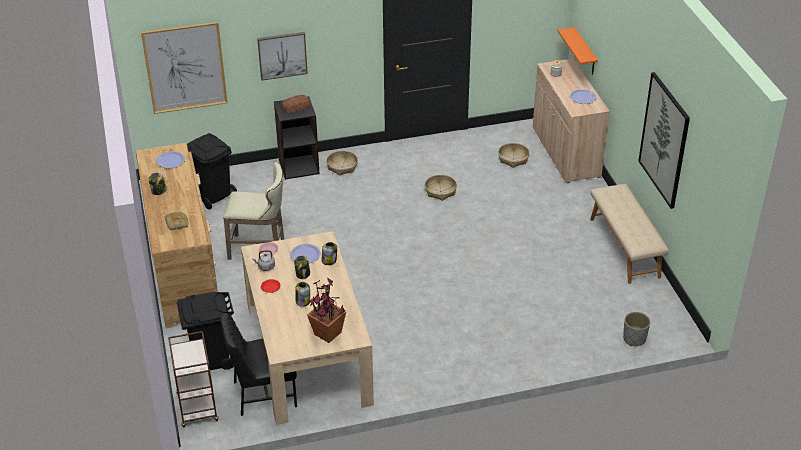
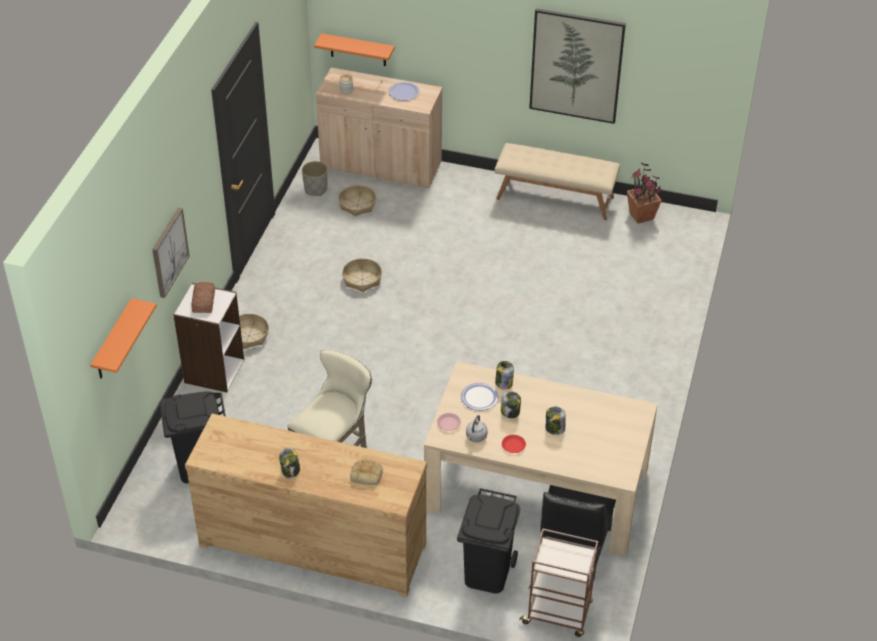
camera: 60 degrees left, 5 degrees up
(170, 160) = (237, 439): plate -> none
(185, 67) = (113, 342): picture -> orange shelf
(298, 166) = (213, 371): black bookcase -> white bookcase
(327, 334) = (618, 429): potted plant -> potted plant (641, 216)
(634, 339) = (680, 253): grey planter -> grey planter (316, 189)

